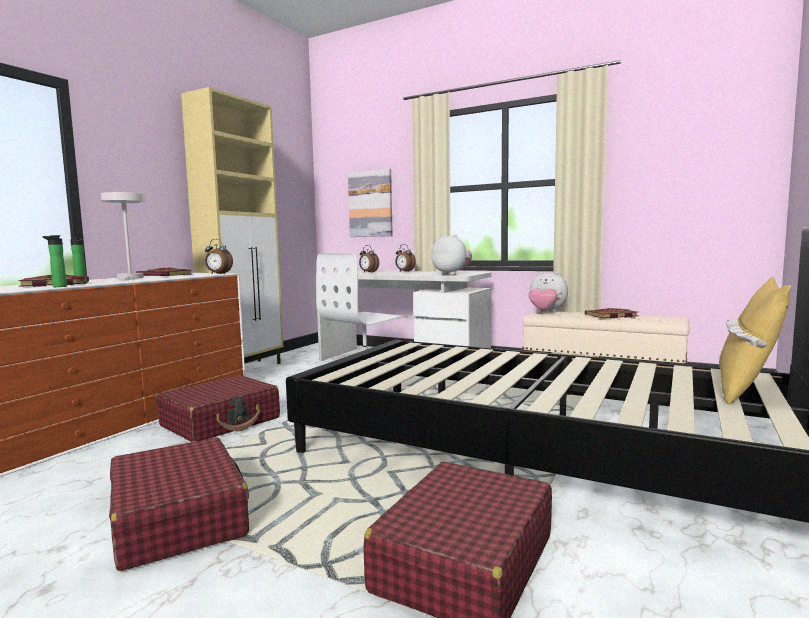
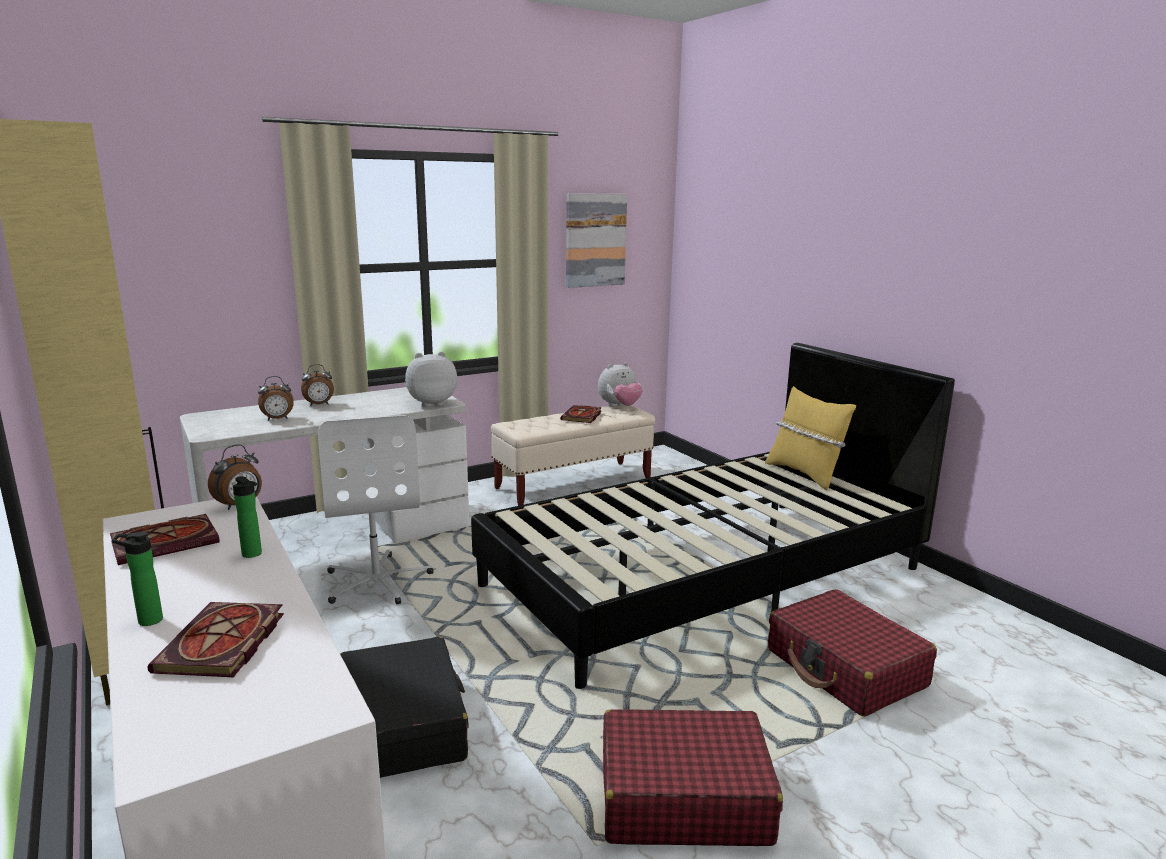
camera: 60 degrees left, 10 degrees up
(58, 287) = (315, 639): bottle -> bottle (253, 555)
(130, 278) = (189, 575): white table lamp -> none
(221, 422) = (402, 725): red suitcase -> black suitcase
(370, 204) = (190, 291): picture -> picture (595, 240)
(546, 312) = (518, 425): plush toy -> plush toy (619, 406)

